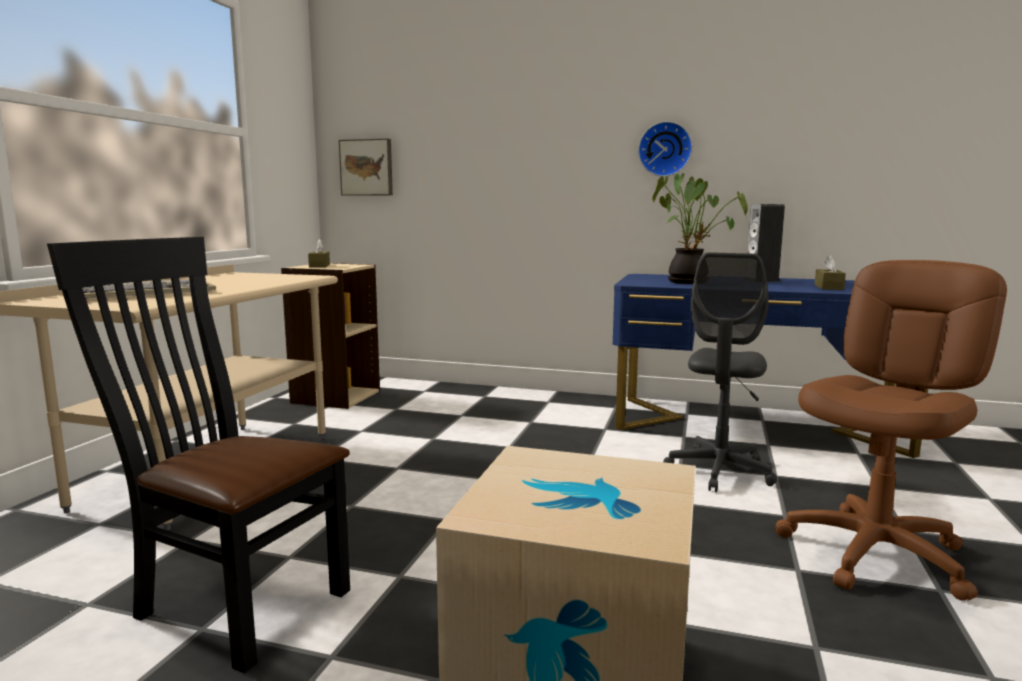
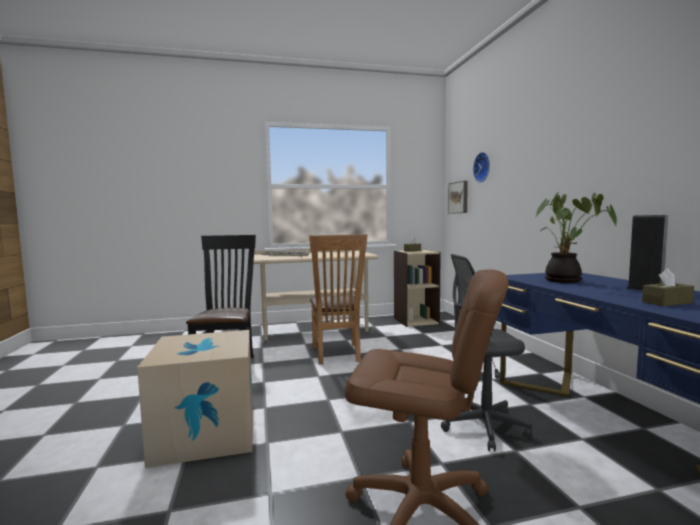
camera: 60 degrees right, 5 degrees down
(377, 482) = (337, 355): none -> brown chair
(665, 149) = (600, 170): wall clock -> wall clock (483, 167)

